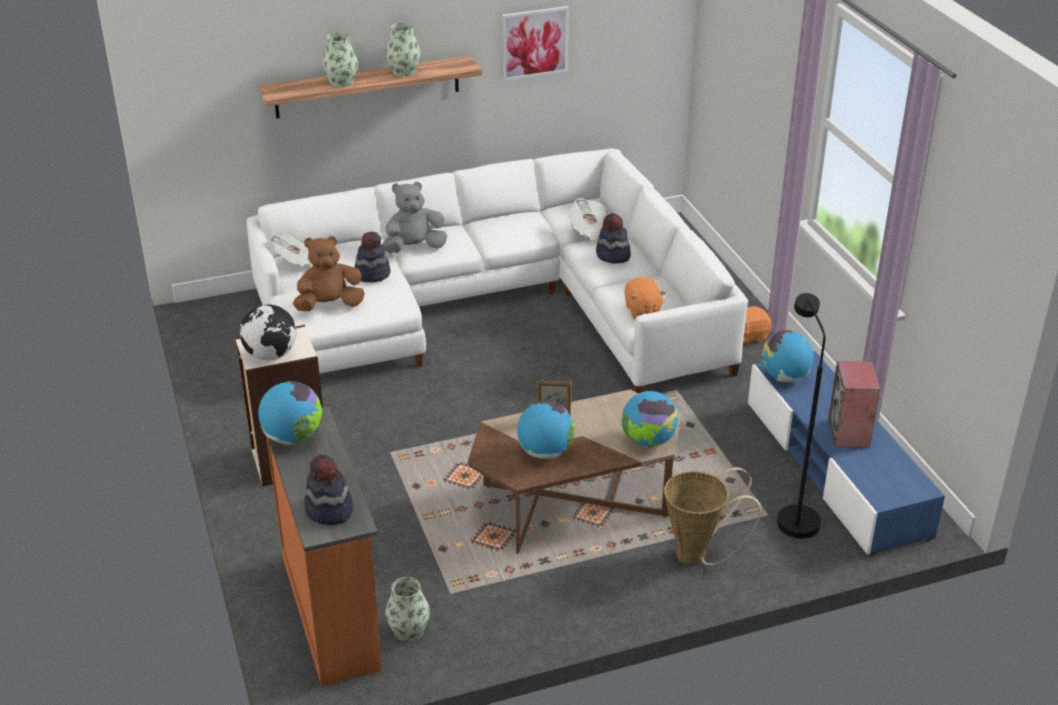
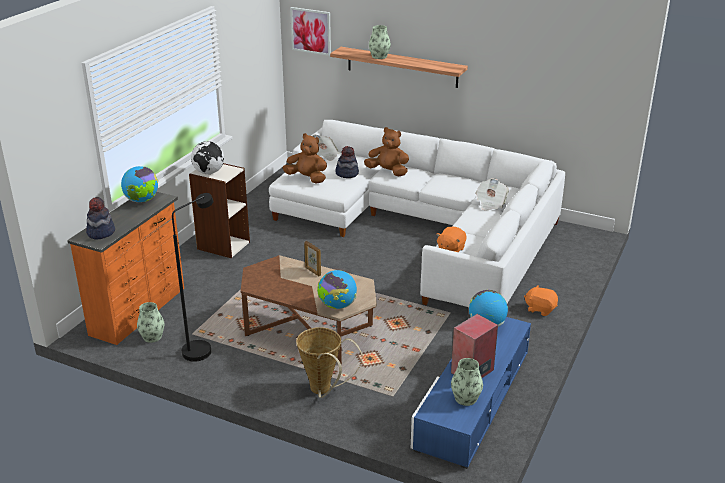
camera: 45 degrees right, 5 degrees down
(403, 71) = (418, 61): vase -> vase (465, 398)
(414, 248) = (388, 172): grey plush toy -> brown plush toy
(534, 43) = (512, 70): picture -> picture (311, 31)
(545, 452) = (282, 283): globe -> none
(612, 255) = (481, 218): hat -> none
(793, 515) = (406, 405): black floor lamp -> black floor lamp (202, 348)

